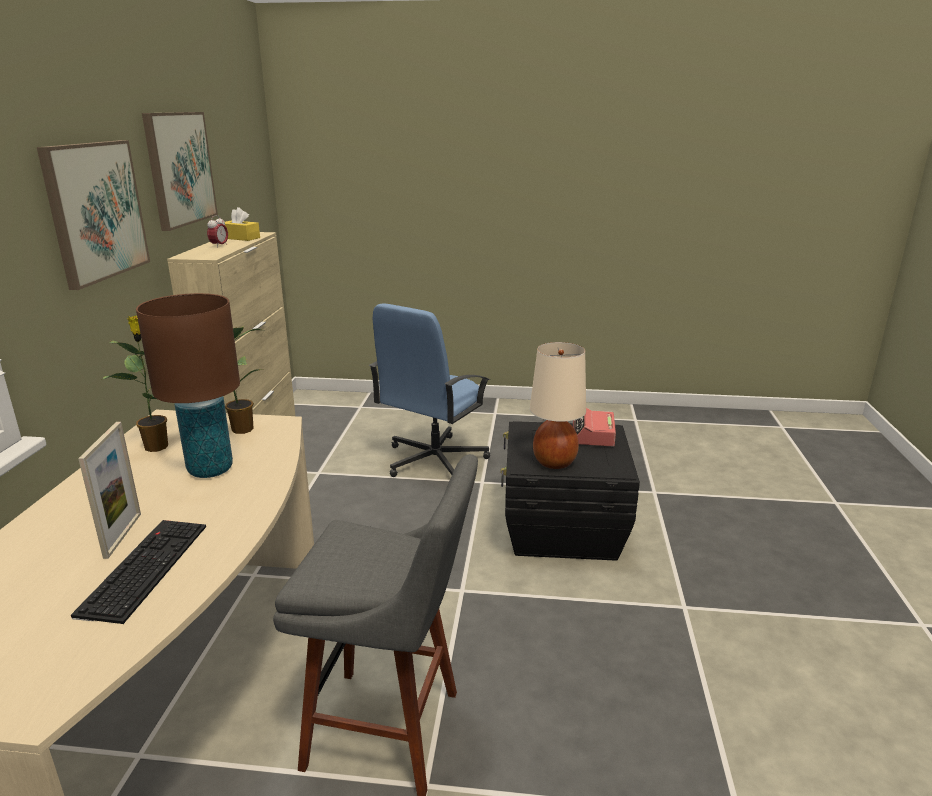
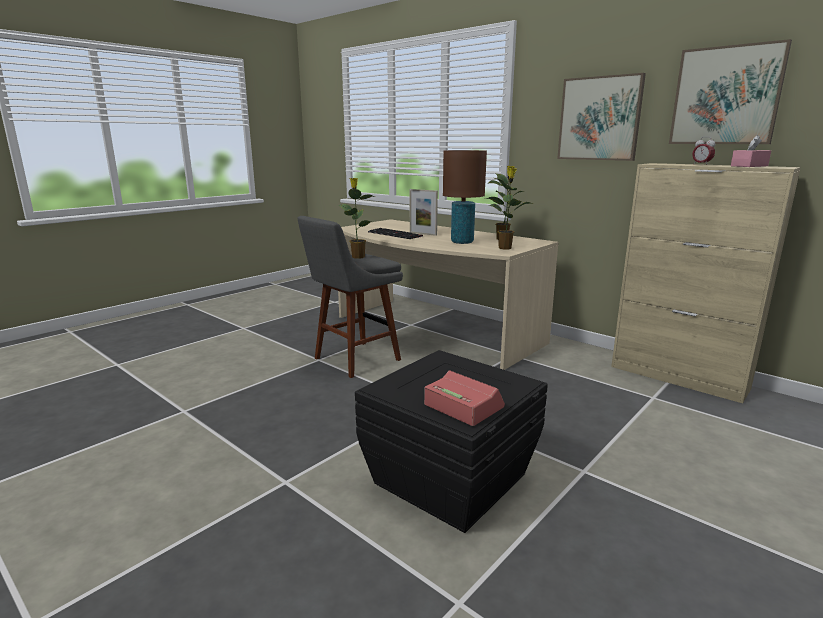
camera: 125 degrees right, 5 degrees down
(240, 238) = (749, 166): yellow tissue box -> pink tissue box
(348, 563) = (357, 257): none -> potted plant
(433, 460) = (657, 460): blue office chair -> none
(554, 462) = (433, 368): beige table lamp -> none

